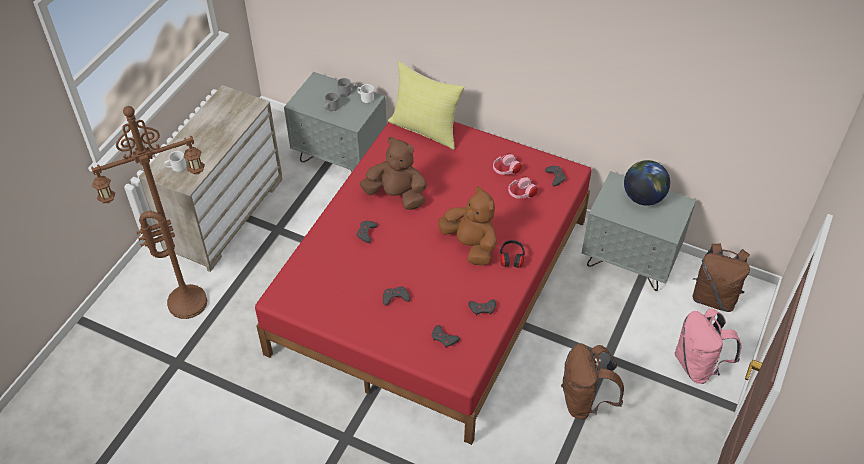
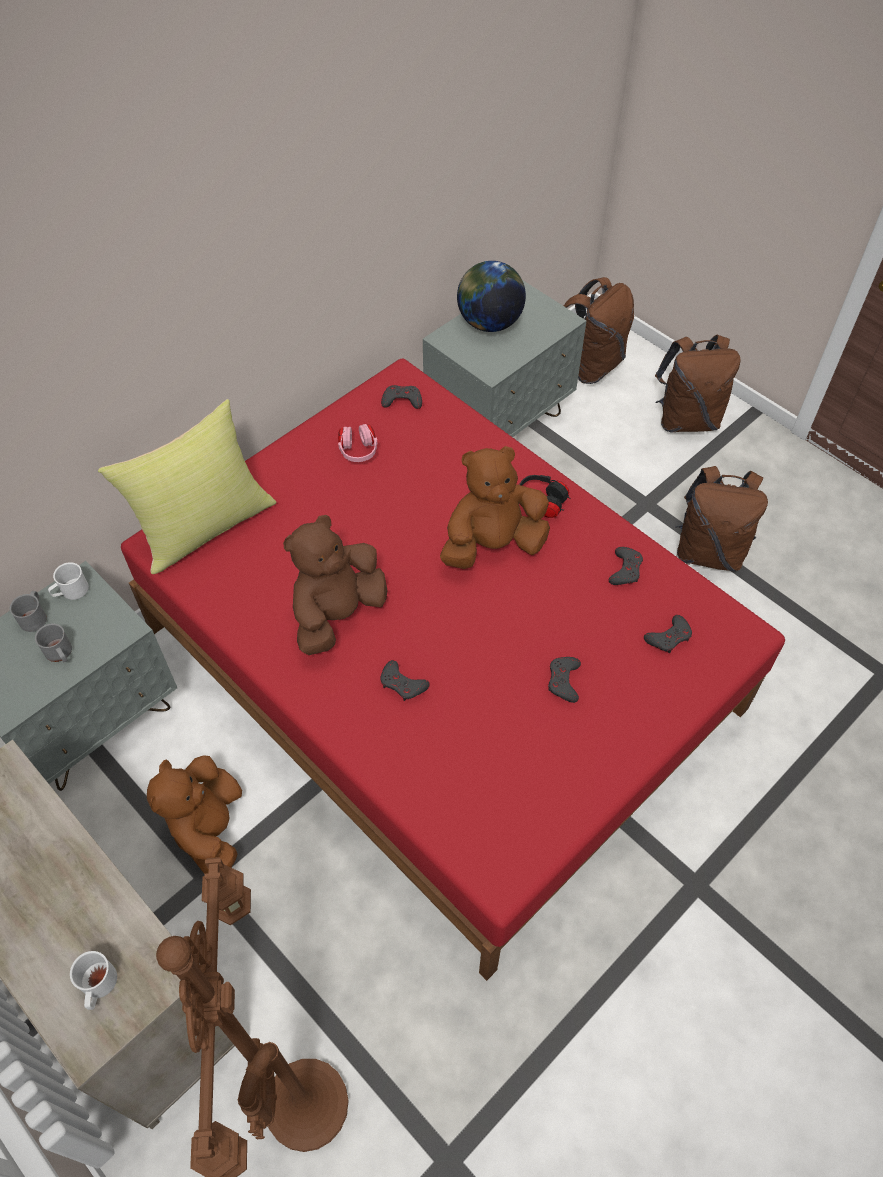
camera: 70 degrees left, 5 degrees up
(302, 221) = (209, 828): none -> brown plush toy
(522, 194) = (416, 449): pink headphones -> none
(698, 365) = (686, 419): pink backpack -> brown backpack

